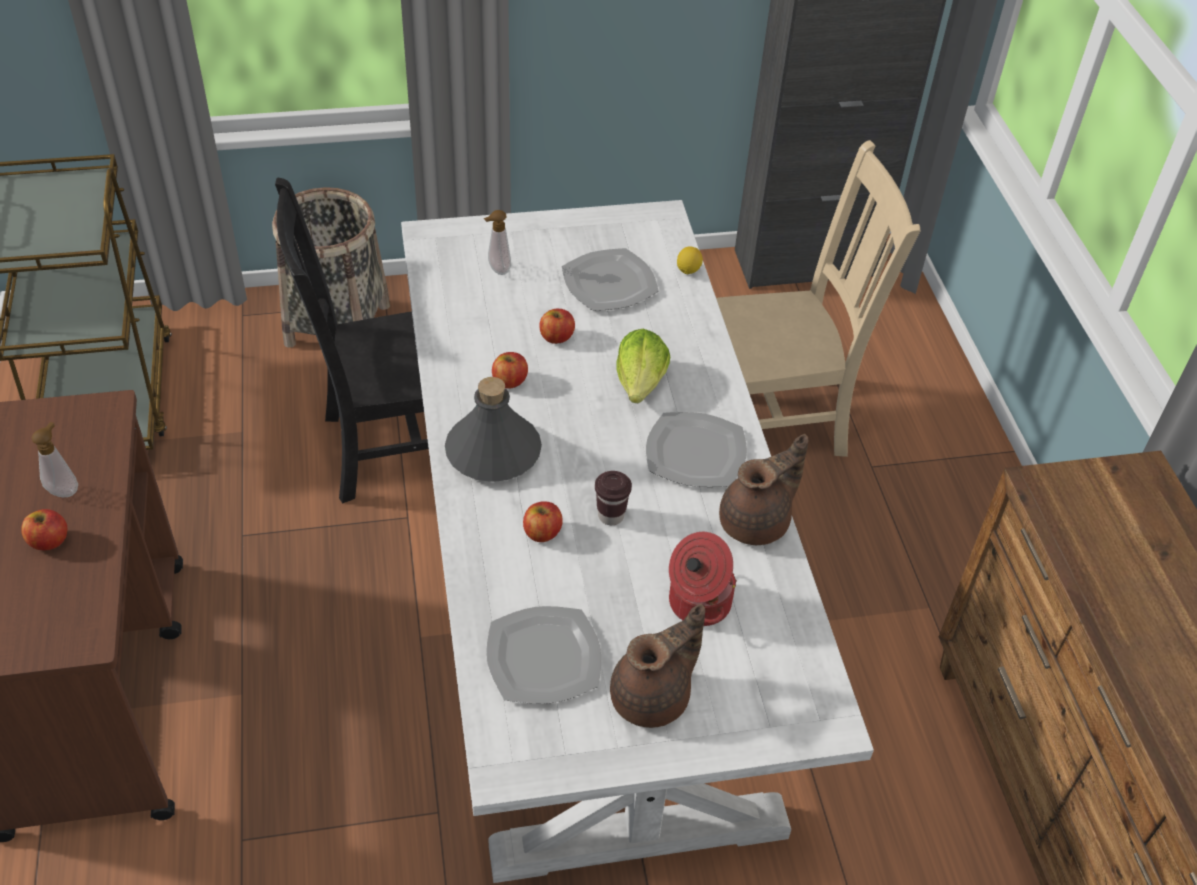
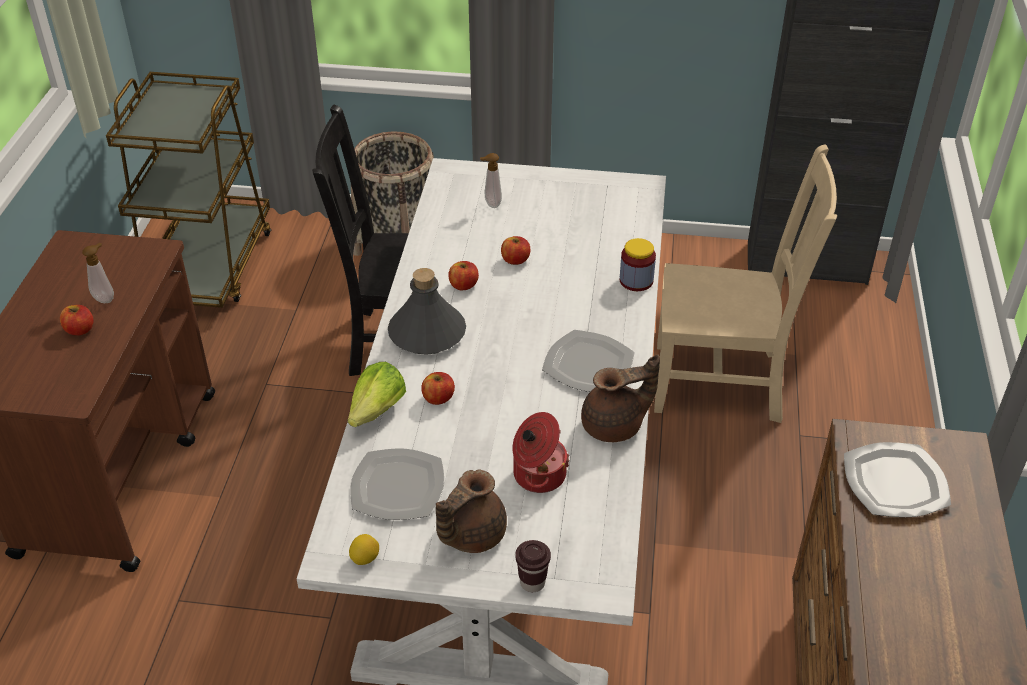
camera: 20 degrees right, 5 degrees down
(608, 283) = (575, 227): plate -> plate (893, 482)
(611, 516) = (498, 397): brown cup -> brown cup (532, 582)
(641, 383) = (567, 305): lettuce -> lettuce (377, 410)
(653, 697) = (470, 534): brown teapot -> brown teapot turned 150 degrees clockwise
(688, 270) = (646, 229): lemon -> lemon (365, 558)
(704, 337) = (636, 281): none -> jar

